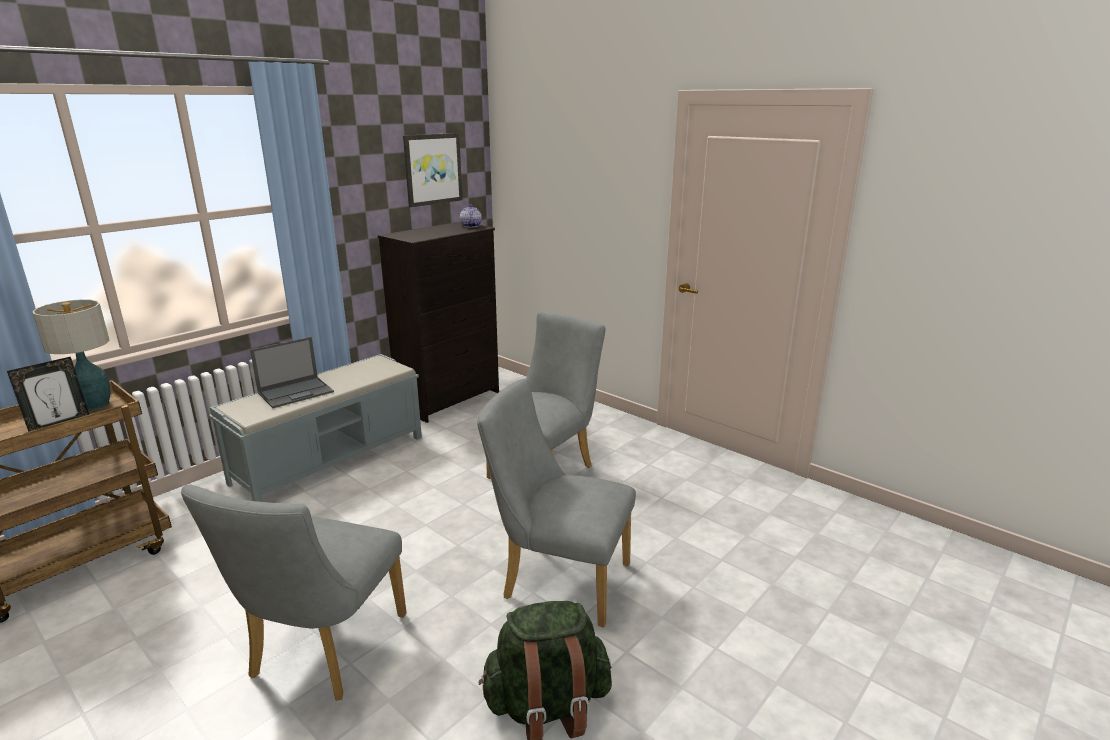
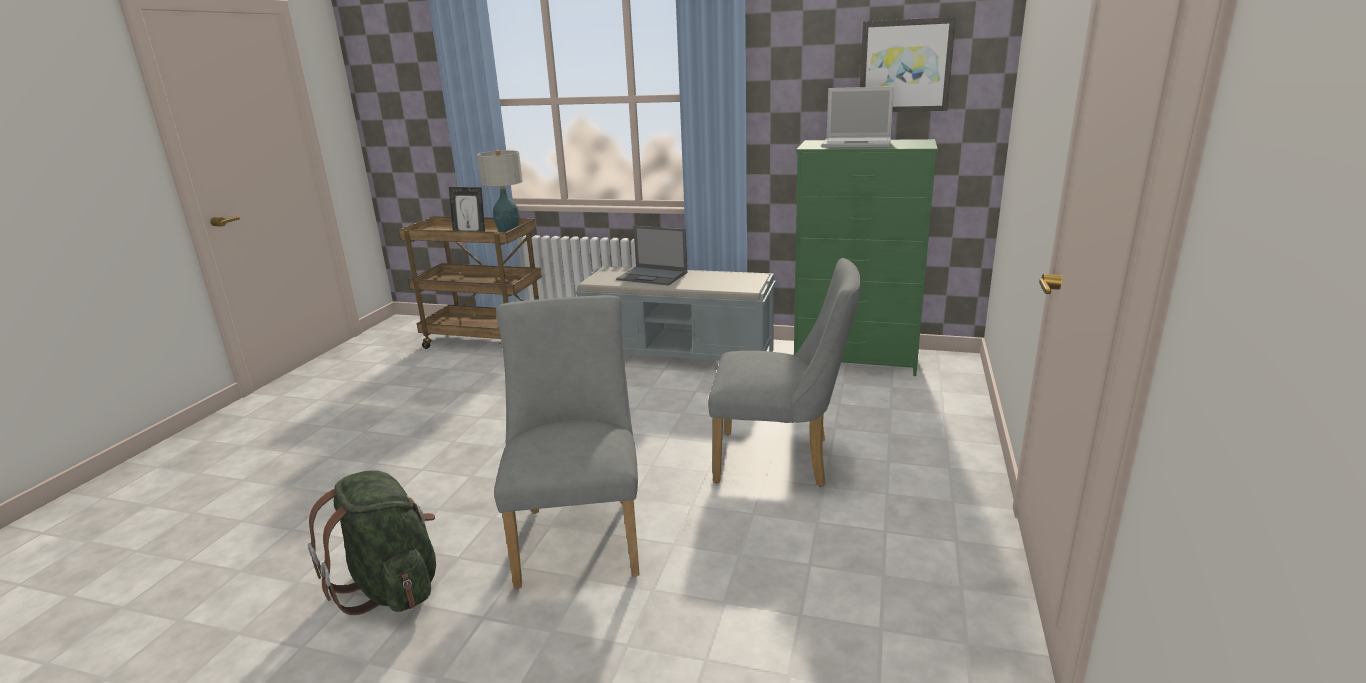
camera: 65 degrees right, 0 degrees up
(322, 653) = (429, 454): grey chair -> none
(432, 231) = (858, 143): none -> laptop
(450, 400) = (856, 359): black dresser -> green dresser
(470, 226) = (919, 144): teapot -> none

